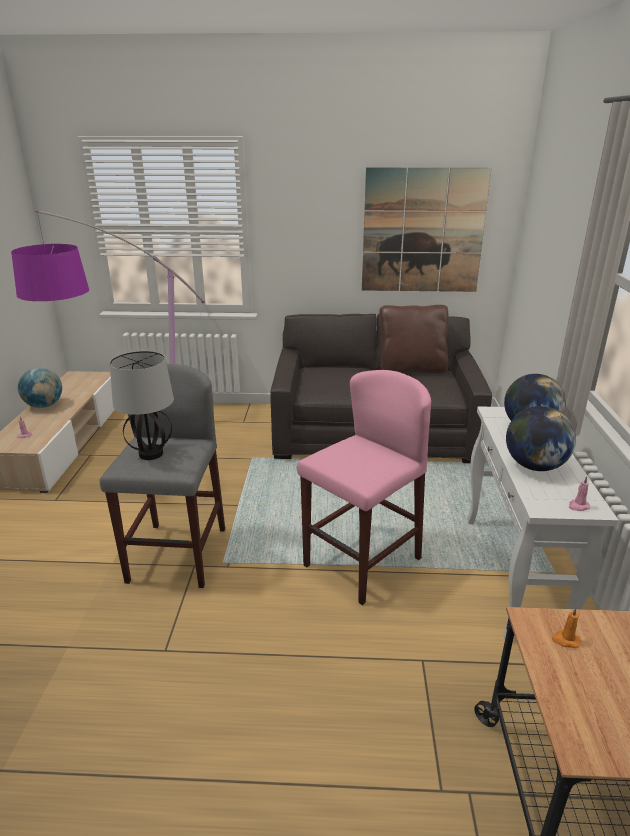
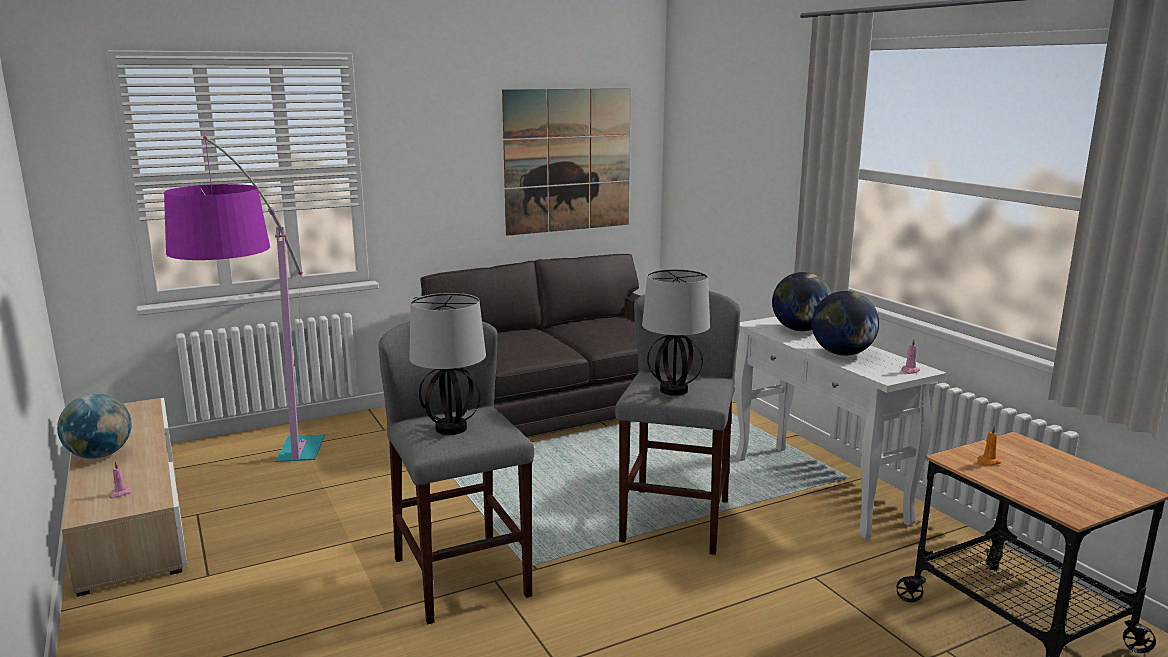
camera: 30 degrees left, 10 degrees down
(346, 463) = (673, 390): none -> table lamp
(361, 562) = (674, 521): pink stool -> grey stool
(411, 369) = (587, 320): brown pillow -> none

